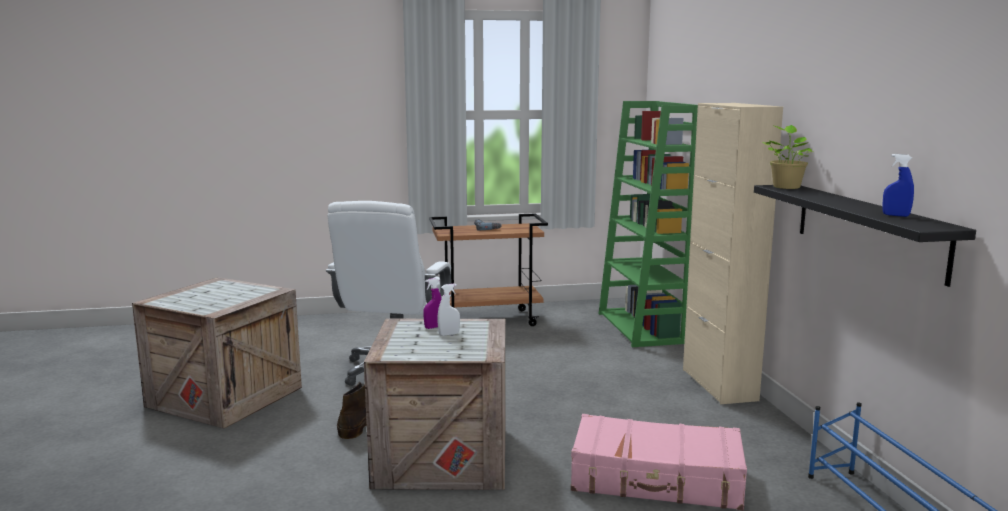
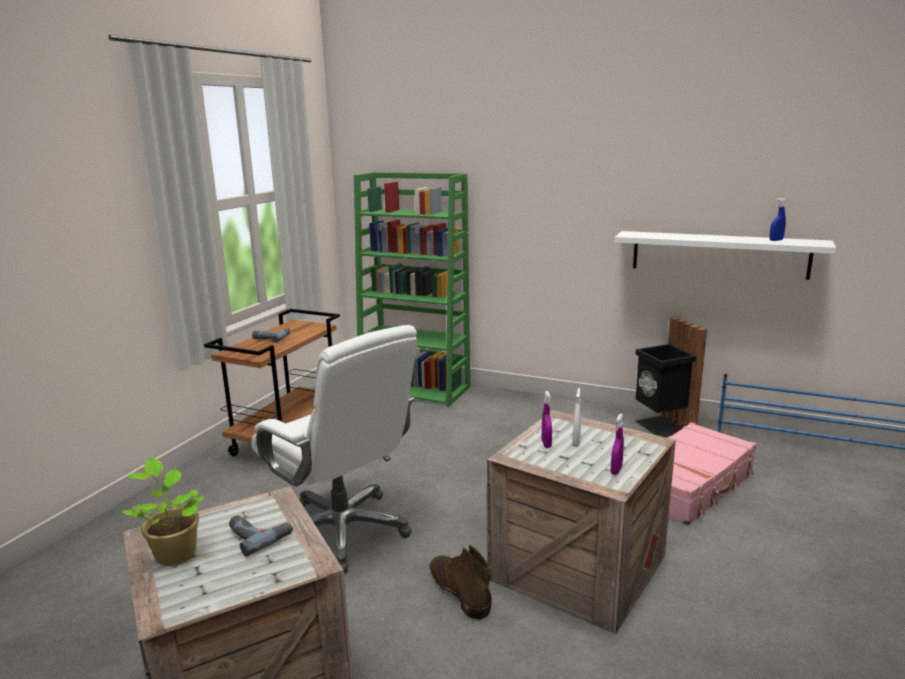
camera: 55 degrees left, 5 degrees up
(234, 296) = (259, 535): none -> power drill
(414, 352) = (616, 470): none -> purple spray bottle
(719, 385) = (556, 406): beige cabinet -> none
(772, 443) = (662, 427): none -> black trash can
(786, 187) = (634, 234): potted plant -> potted plant (174, 553)
(868, 229) = (719, 254): black shelf -> white shelf

